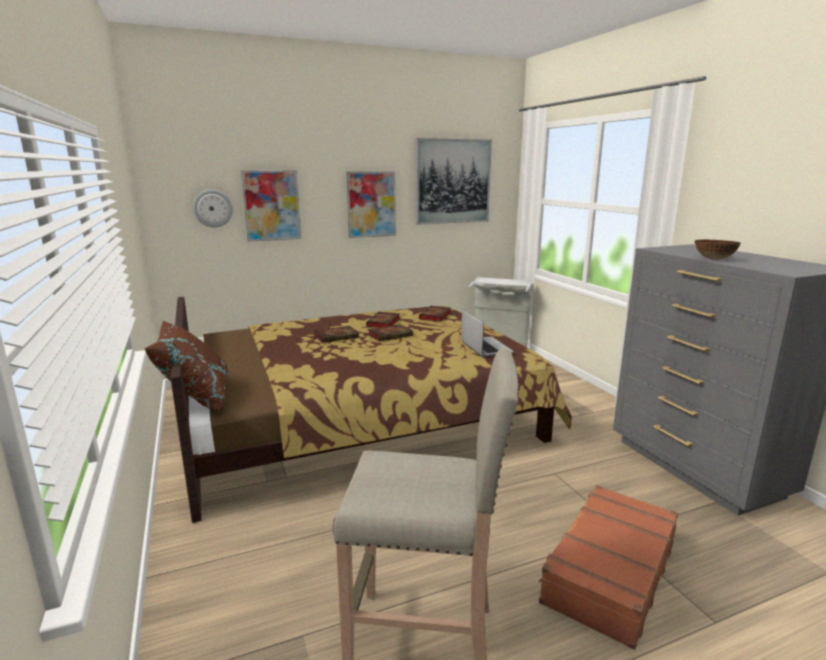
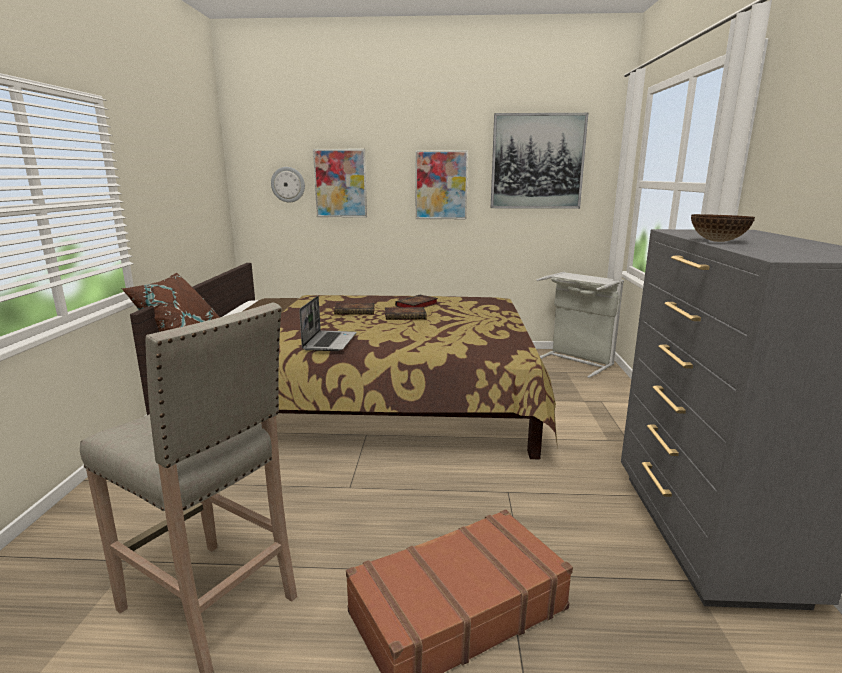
camera: 25 degrees right, 0 degrees up
(435, 316) = (477, 305): book -> none
(485, 348) = (483, 339): laptop -> laptop (329, 342)

